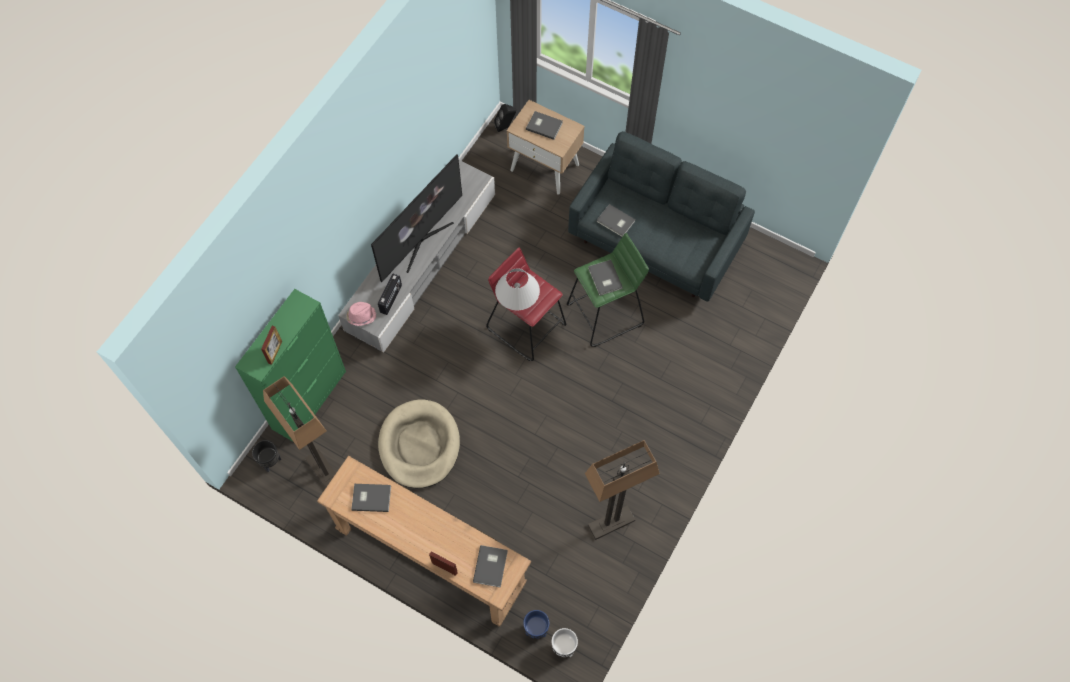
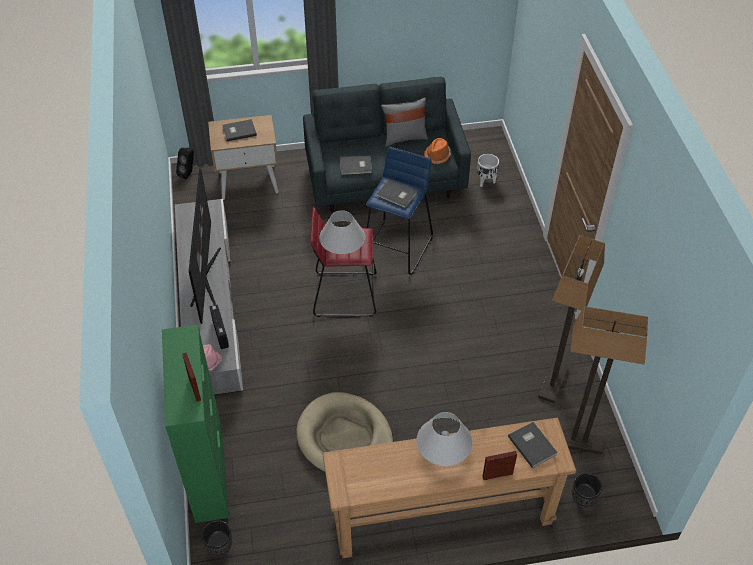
camera: 40 degrees left, 15 degrees down
(323, 471) = (279, 521): floor lamp -> floor lamp (577, 442)
(371, 497) = (377, 469): grey book -> none
(422, 524) = (442, 457): none -> white table lamp
(536, 629) = (581, 503): blue planter -> black planter
(563, 647) = (615, 499): white planter -> white planter (485, 181)
(605, 314) = (397, 248): green stool -> blue stool
(683, 220) = (404, 137): none -> grey pillow
(694, 257) = (437, 155): none -> orange hat

